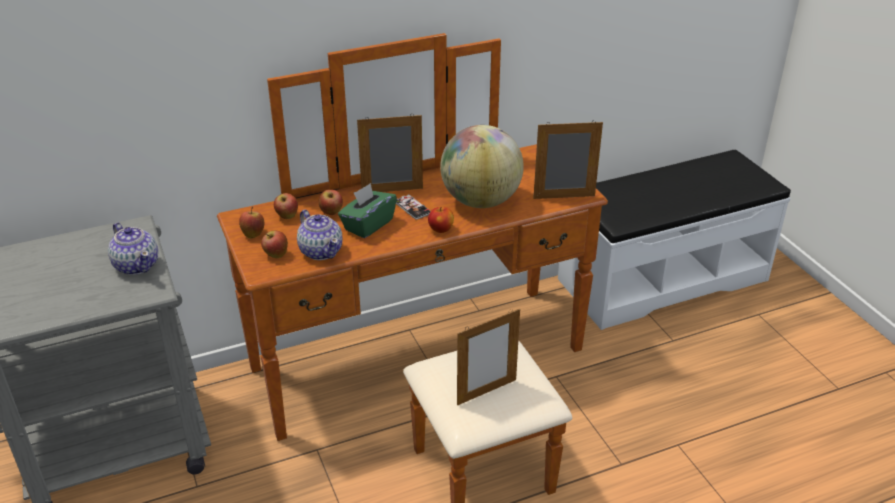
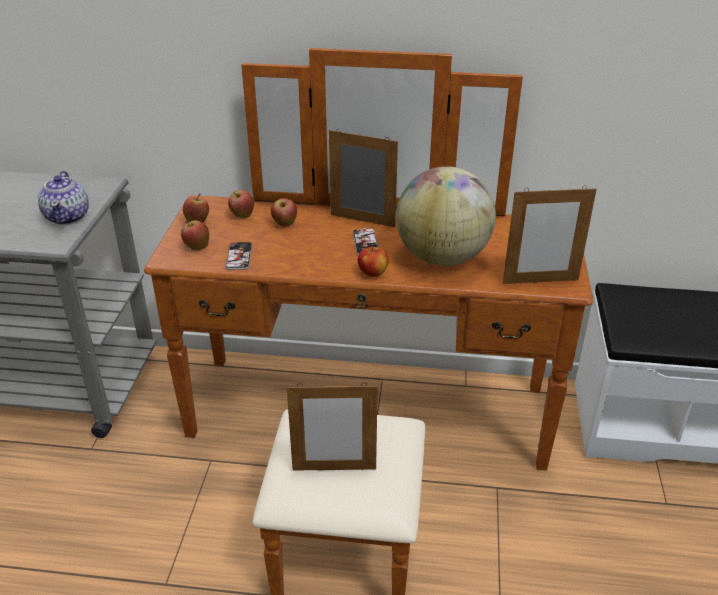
camera: 30 degrees right, 0 degrees up
(321, 251) = (239, 256): teapot -> phone
(368, 225) = (306, 246): green tissue box -> none
(564, 197) = (540, 281): picture frame -> picture frame turned 150 degrees clockwise

